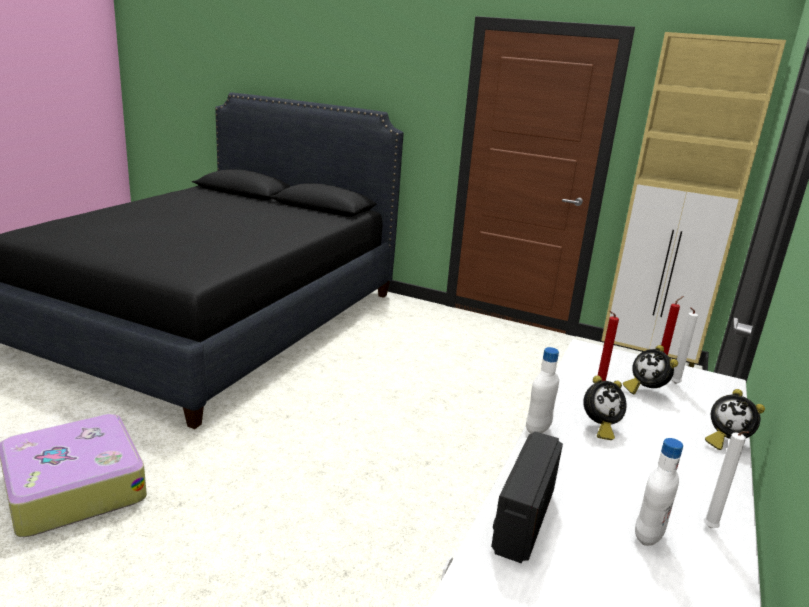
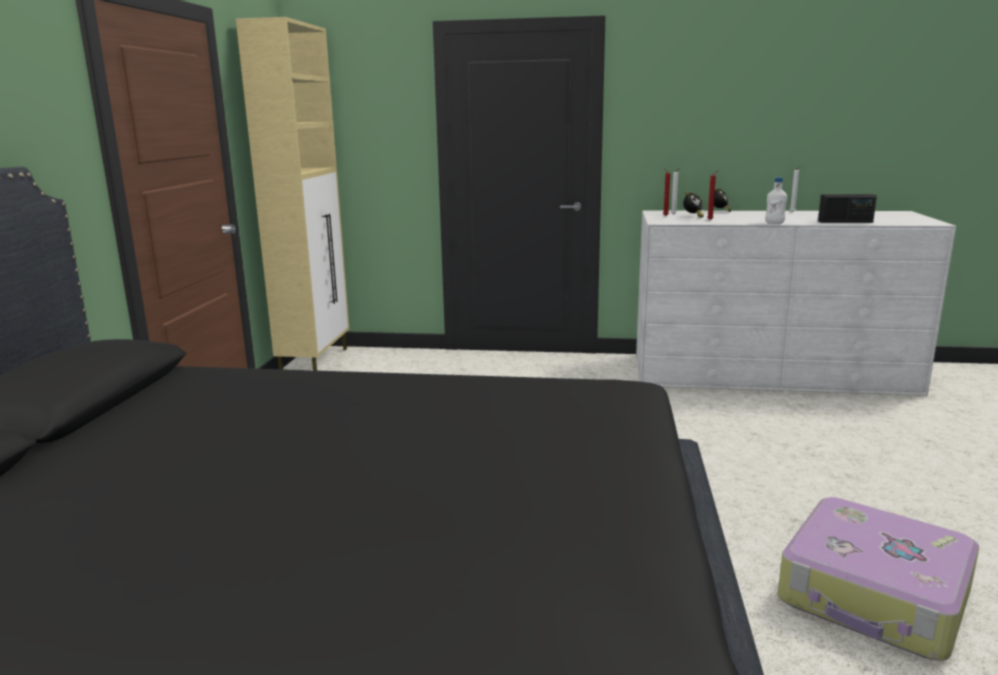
camera: 105 degrees left, 5 degrees down
(598, 428) = (750, 219): alarm clock -> none
(648, 536) = (815, 215): white bottle -> none

